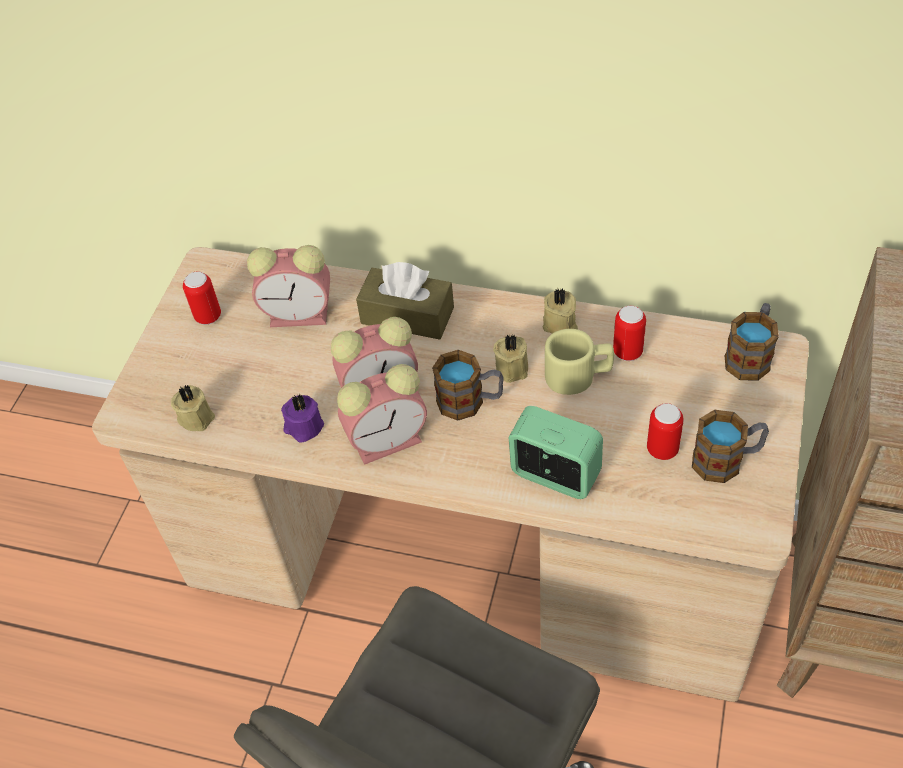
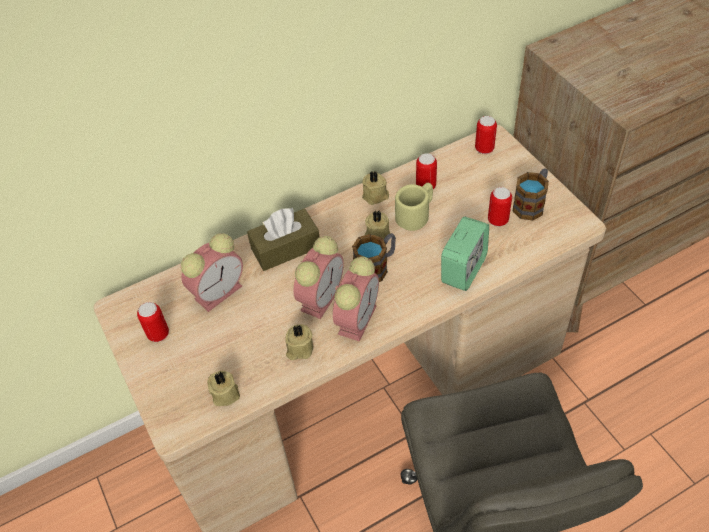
camera: 45 degrees left, 0 degrees up
(303, 427) = (299, 349): purple candle -> beige candle
(555, 475) = (463, 270): alarm clock -> alarm clock turned 135 degrees clockwise
(750, 355) = (484, 149): mug -> can

